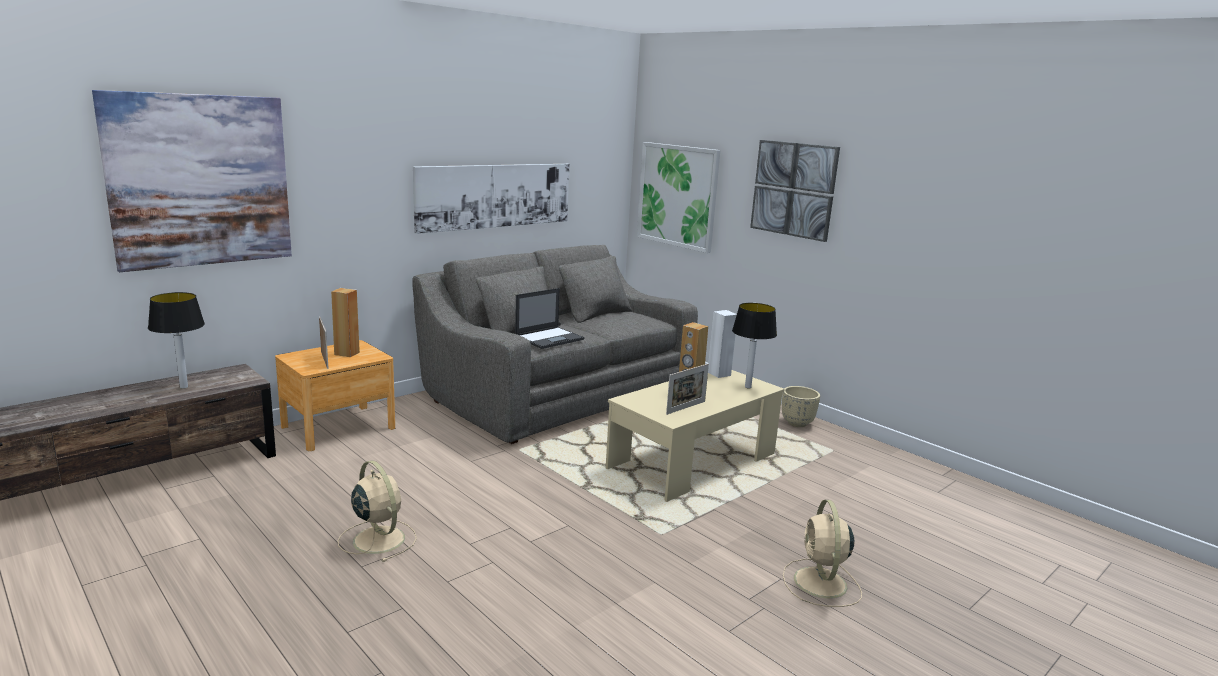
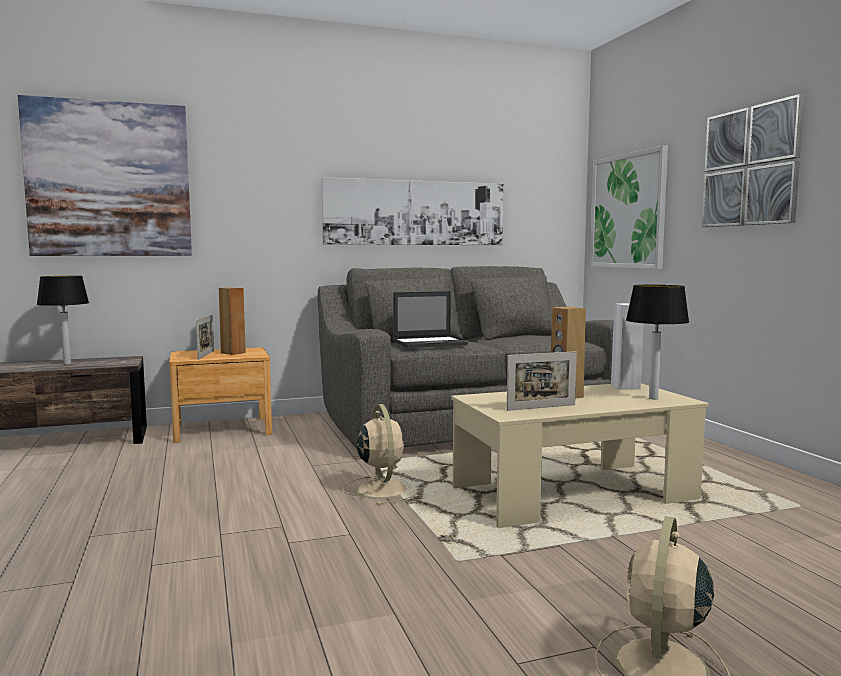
camera: 25 degrees right, 10 degrees down
(378, 538) = (137, 515): beige fan -> beige fan (381, 489)
(796, 423) = (760, 473): beige planter -> none

